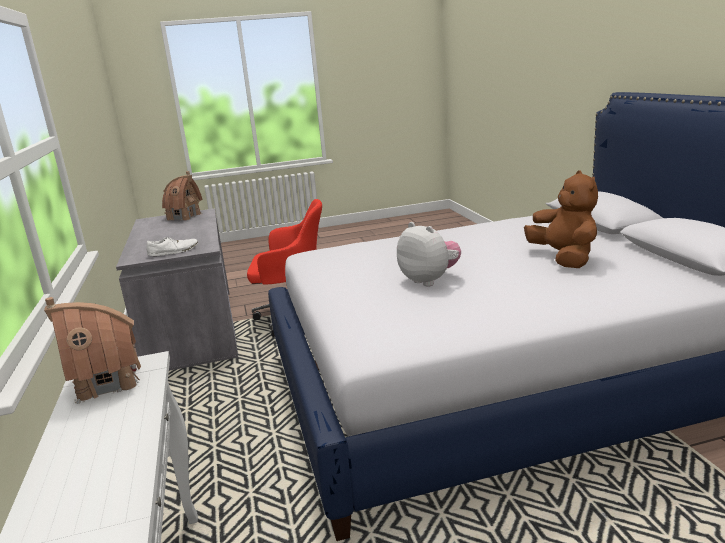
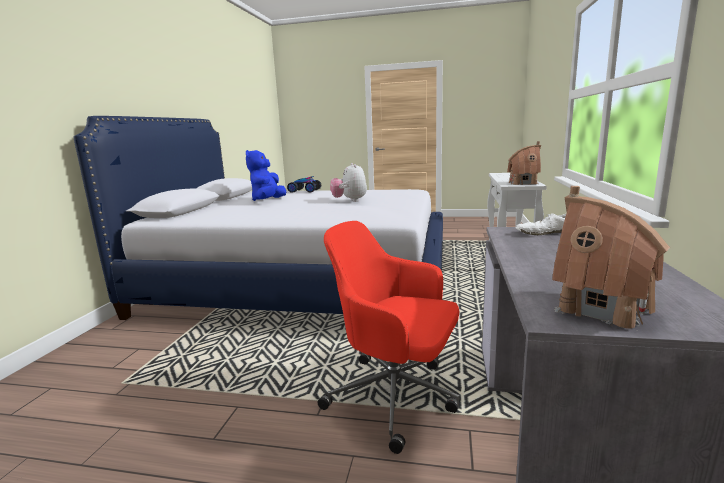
camera: 155 degrees left, 5 degrees down
(564, 258) = (268, 200): brown plush toy -> blue plush toy
(606, 301) = (305, 191): none -> toy car

